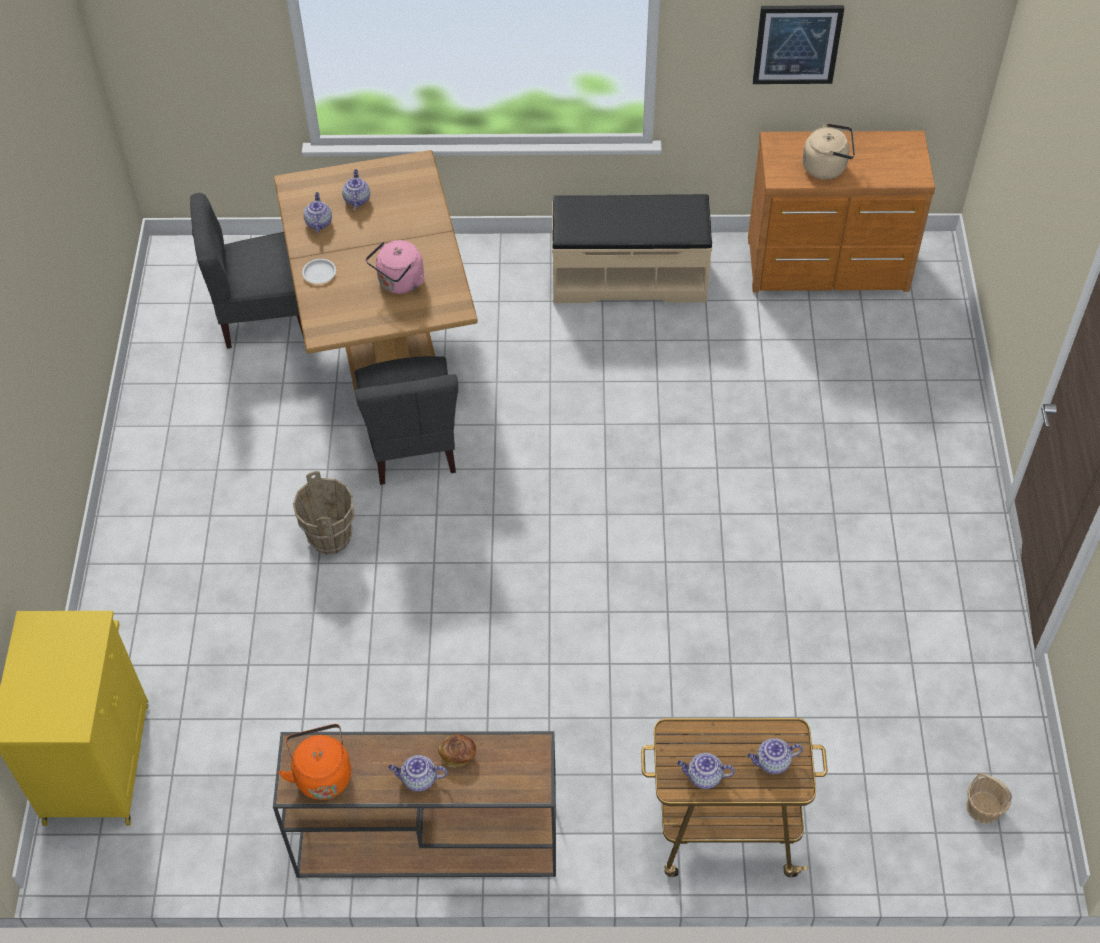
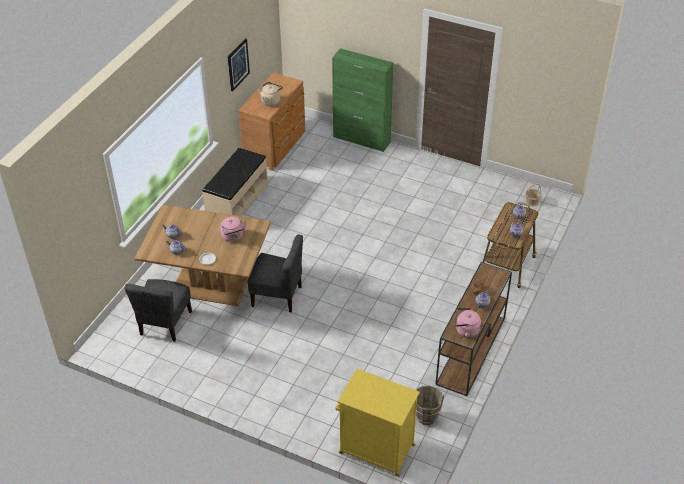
camera: 65 degrees left, 10 degrees down
(322, 774) = (465, 330): orange kettle -> pink kettle
(331, 537) = (308, 337): brown bucket -> brown bucket (426, 416)
(959, 396) = (362, 139): none -> green cabinet

